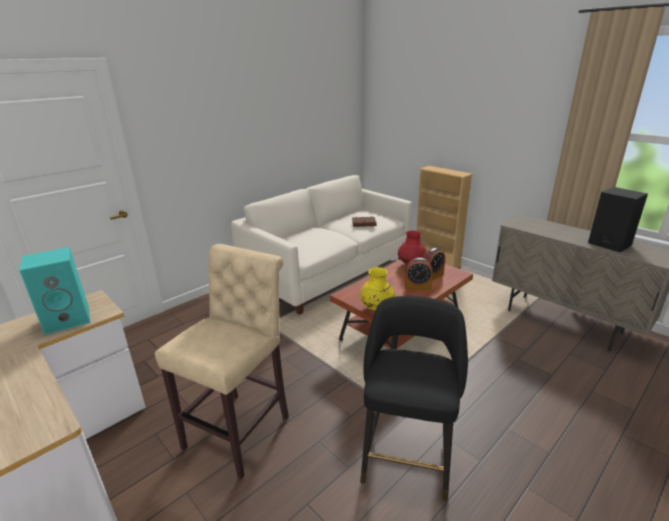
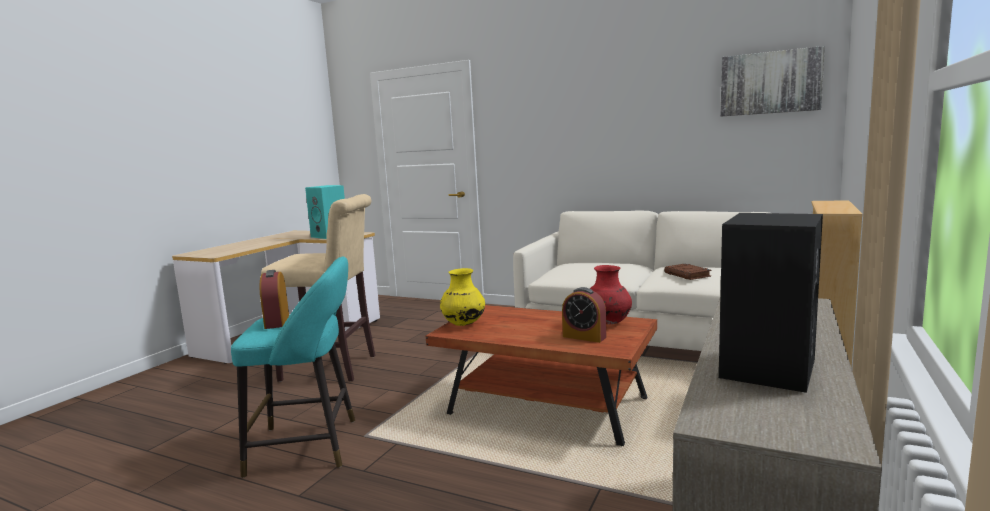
camera: 70 degrees right, 15 degrees down
(337, 94) = (770, 83): none -> picture
(407, 452) = (310, 446): black stool -> turquoise stool
(417, 287) = (540, 334): alarm clock -> alarm clock (277, 321)

